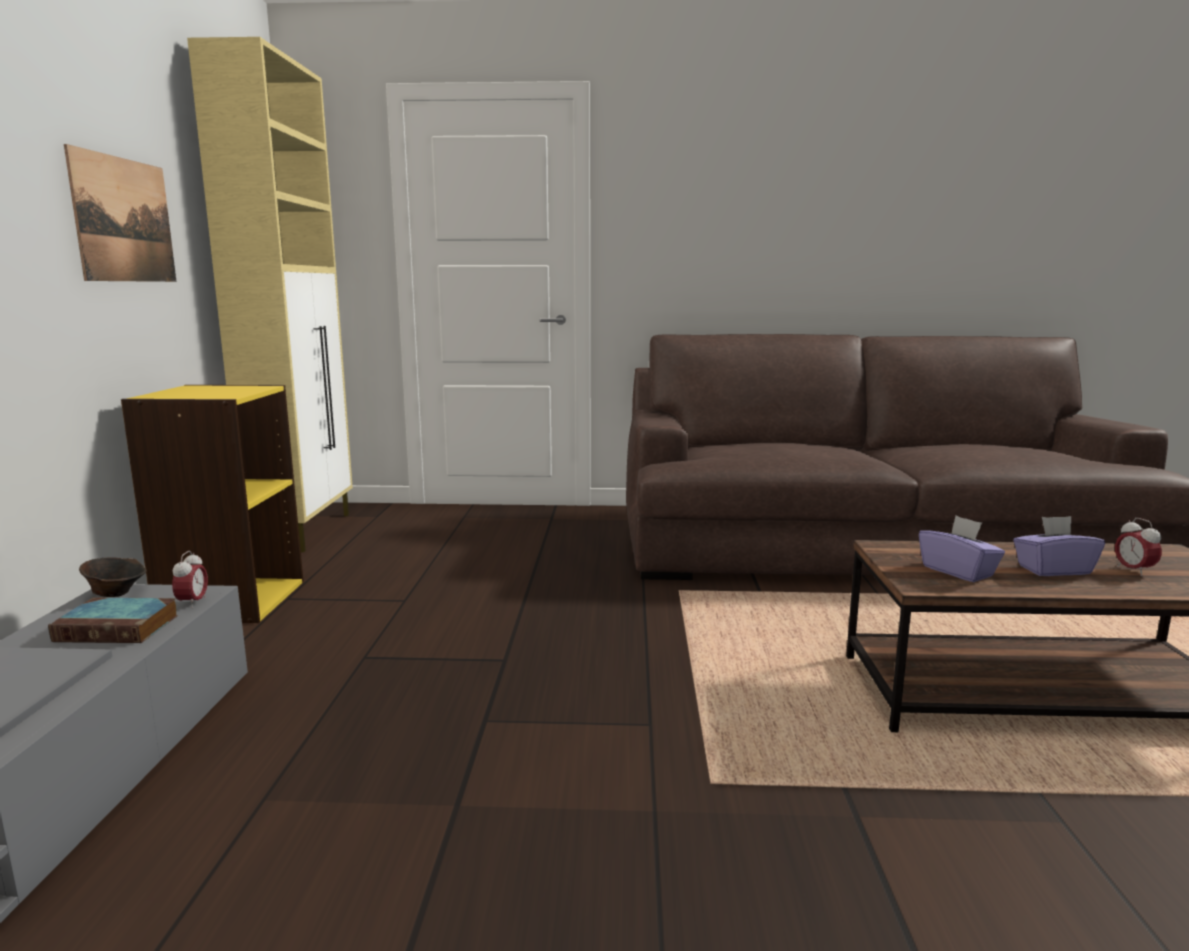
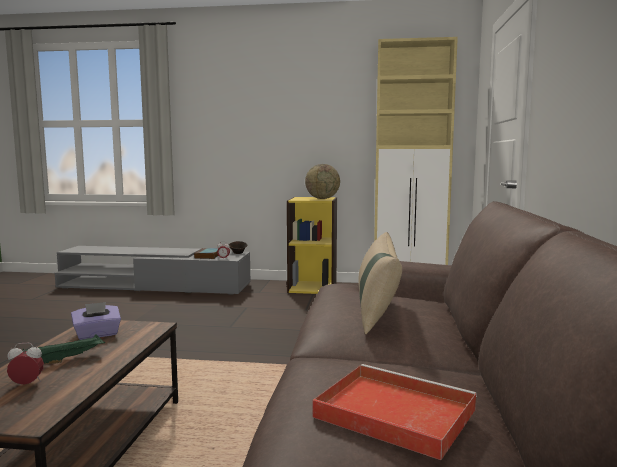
camera: 95 degrees right, 5 degrees down
(124, 220) = (319, 131): picture -> none
(228, 388) = (322, 198): none -> globe
(793, 449) = (377, 310): none -> beige pillow
(1010, 448) = (391, 413): none -> red tray
(1053, 570) = (65, 359): purple tissue box -> green tray

